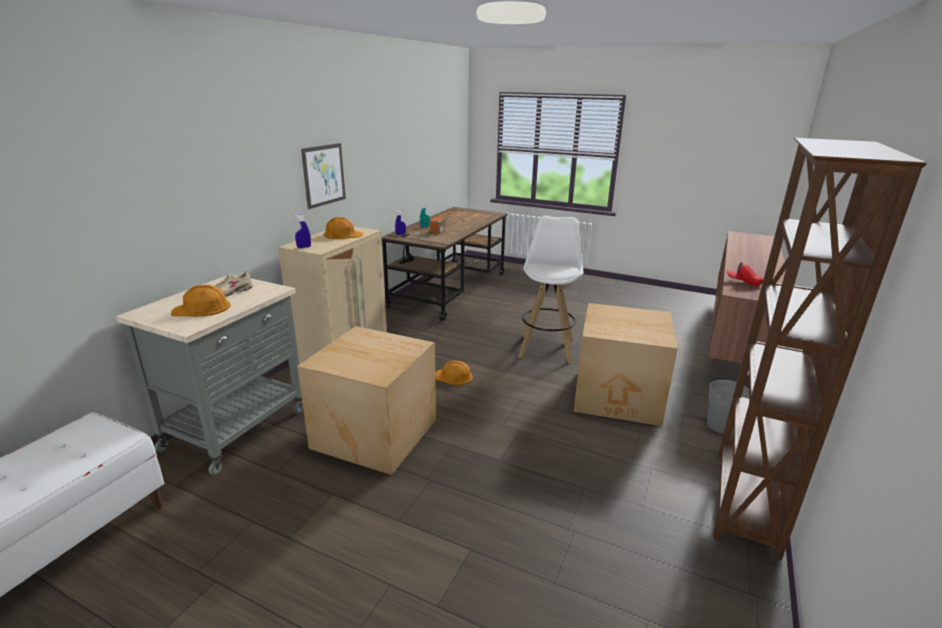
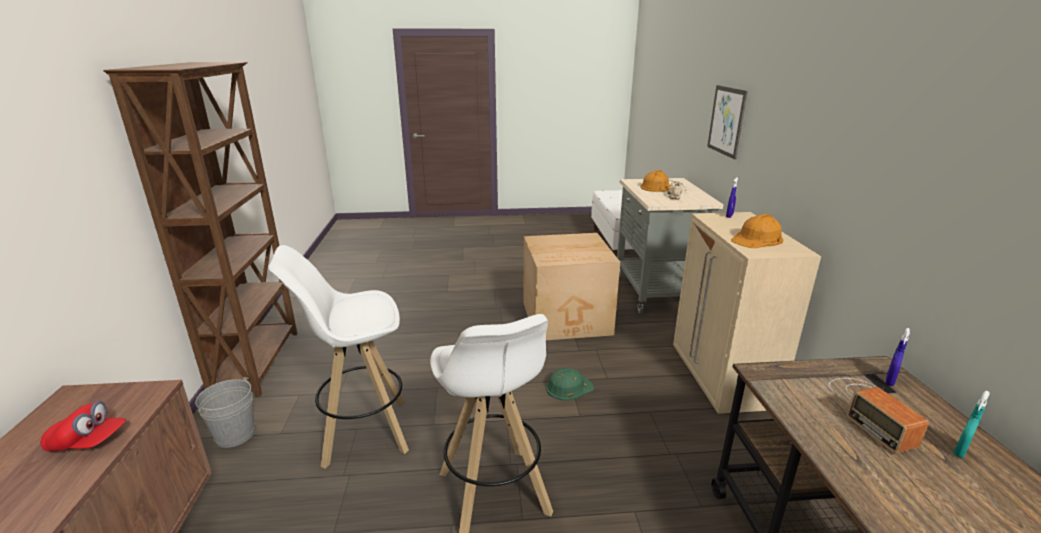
camera: 150 degrees right, 0 degrees up
(324, 175) = (834, 169): picture -> picture (726, 121)
(453, 376) = (568, 387): orange hard hat -> green hard hat
(619, 397) = (362, 432): cardboard box -> white stool

